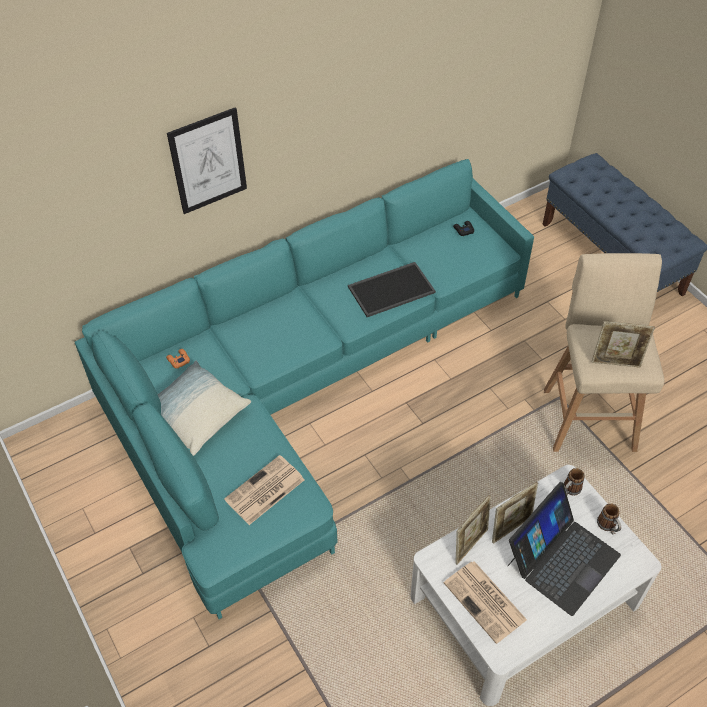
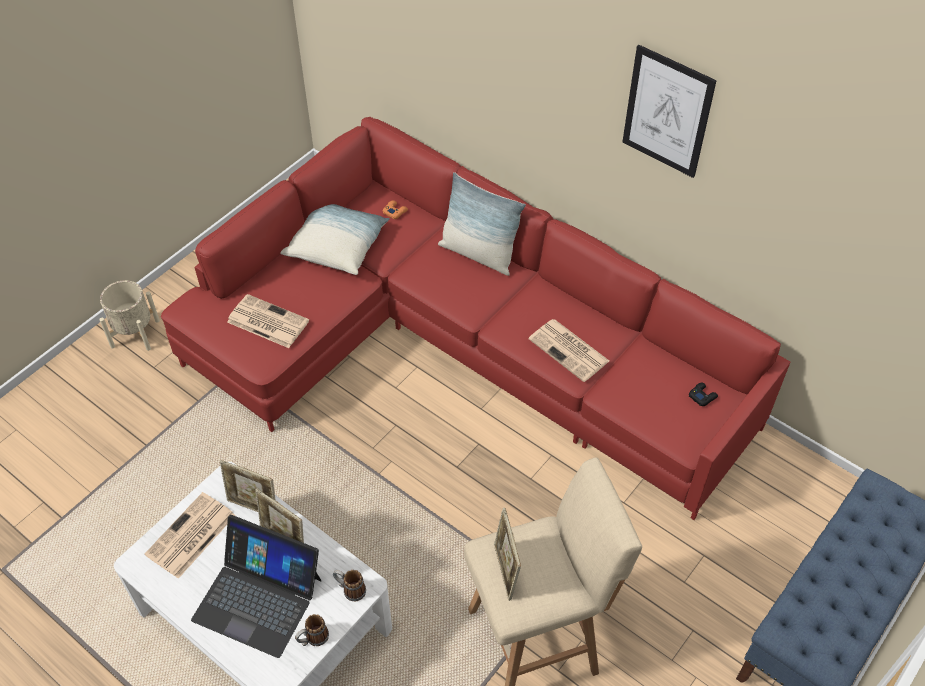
camera: 70 degrees right, 0 degrees up
(154, 657) = (135, 333): none -> beige planter
(208, 161) = (516, 77): picture -> picture (667, 112)
(261, 316) = (478, 254): none -> pillow
(300, 389) = (456, 346): turquoise sofa -> red sofa
(391, 288) = (570, 350): tray -> newspaper

